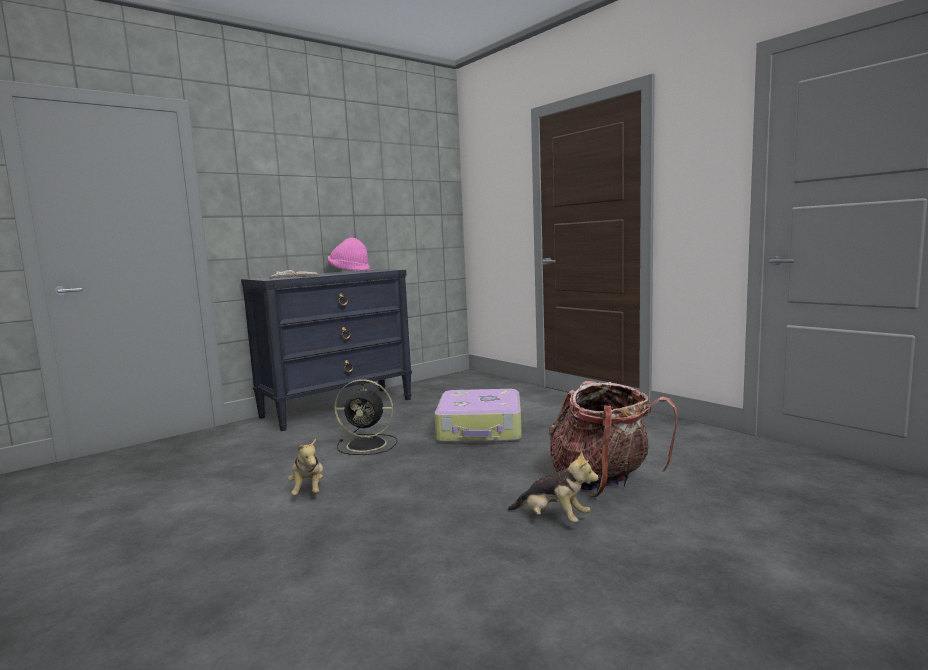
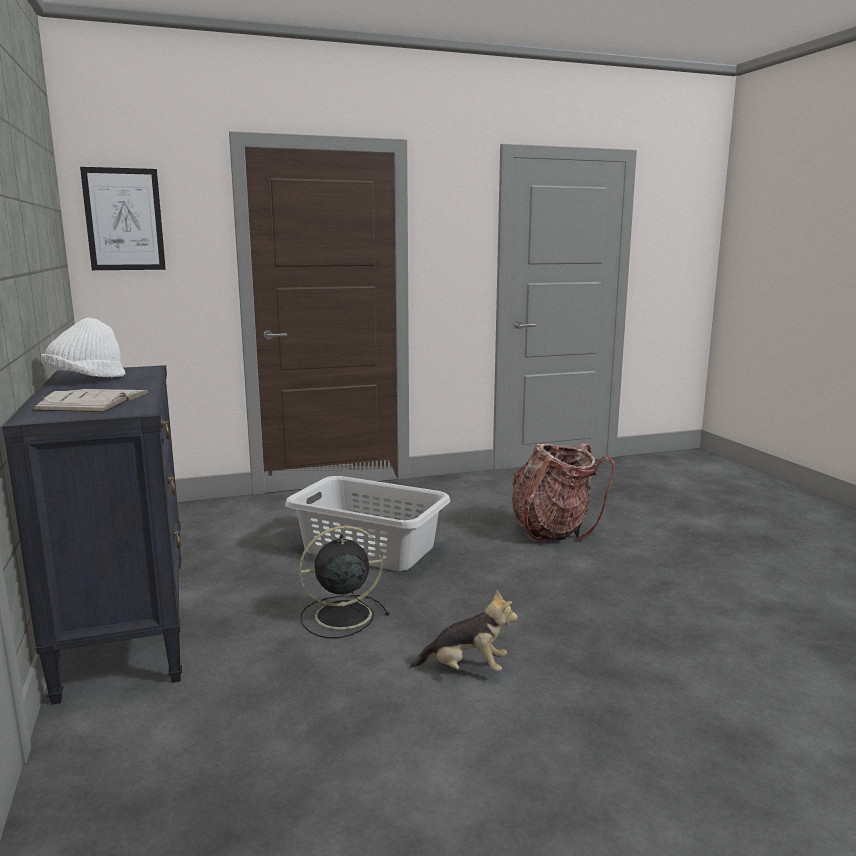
camera: 70 degrees left, 5 degrees up
(349, 271) = (85, 380): pink hat -> white hat
(368, 444) = (340, 615): black fan -> black fan turned 135 degrees counterclockwise
(480, 430) = (369, 548): suitcase -> grey laundry basket
(482, 182) = (124, 219): none -> picture
(553, 518) = (608, 561): plush toy -> none

